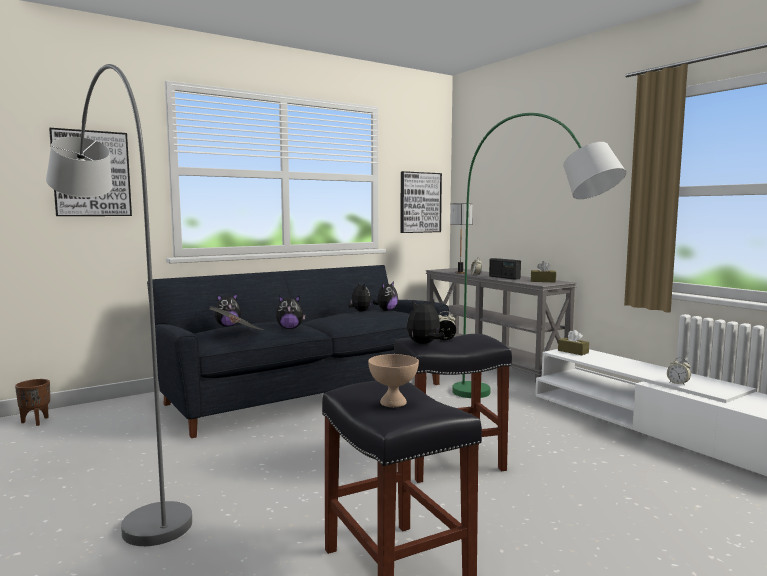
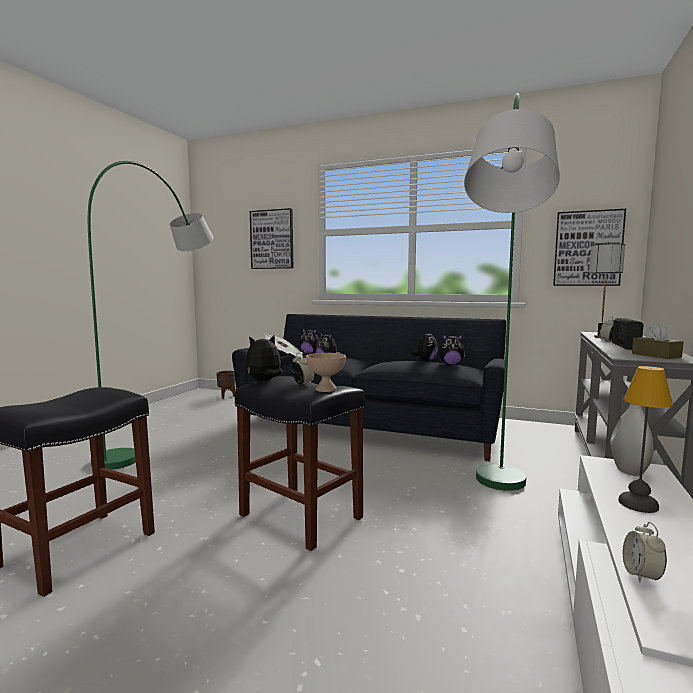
camera: 55 degrees right, 0 degrees up
(122, 482) = (167, 435): grey floor lamp -> green floor lamp
(393, 402) = (57, 401): beige bowl -> beige bowl (326, 389)
(424, 344) = (264, 381): plush toy -> plush toy turned 60 degrees counterclockwise
(573, 351) = (628, 470): brown tissue box -> white vase
(614, 363) = (639, 504): none -> table lamp

